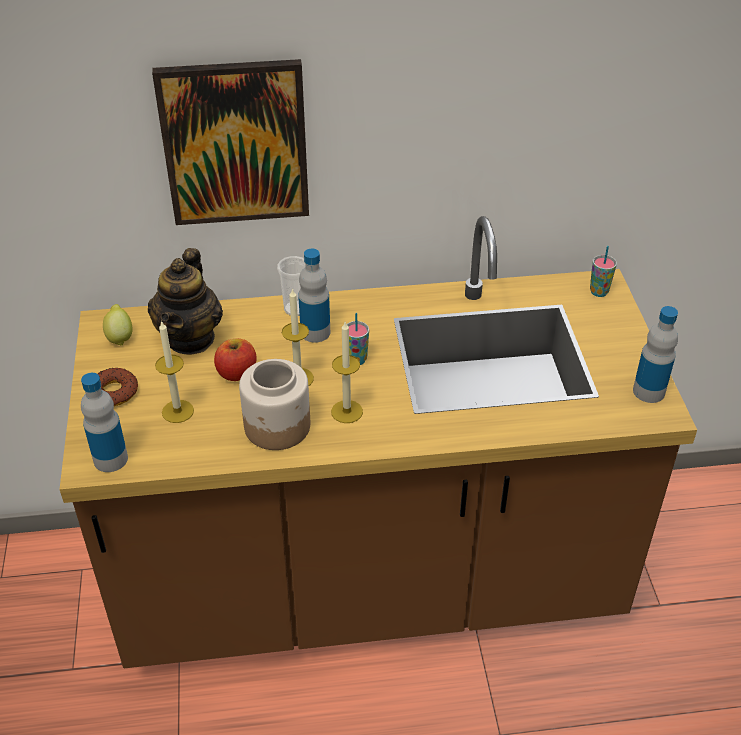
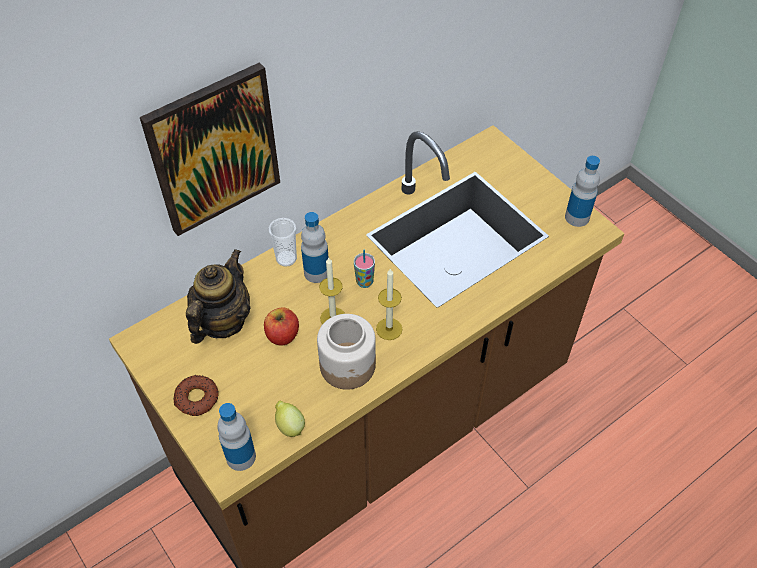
camera: 30 degrees left, 10 degrees up
(120, 337) = (163, 347): lemon -> lemon (289, 426)
(177, 411) = (262, 390): candle -> none
(190, 338) = (222, 321): teapot -> teapot turned 135 degrees counterclockwise
(599, 292) = (492, 150): cup -> none

